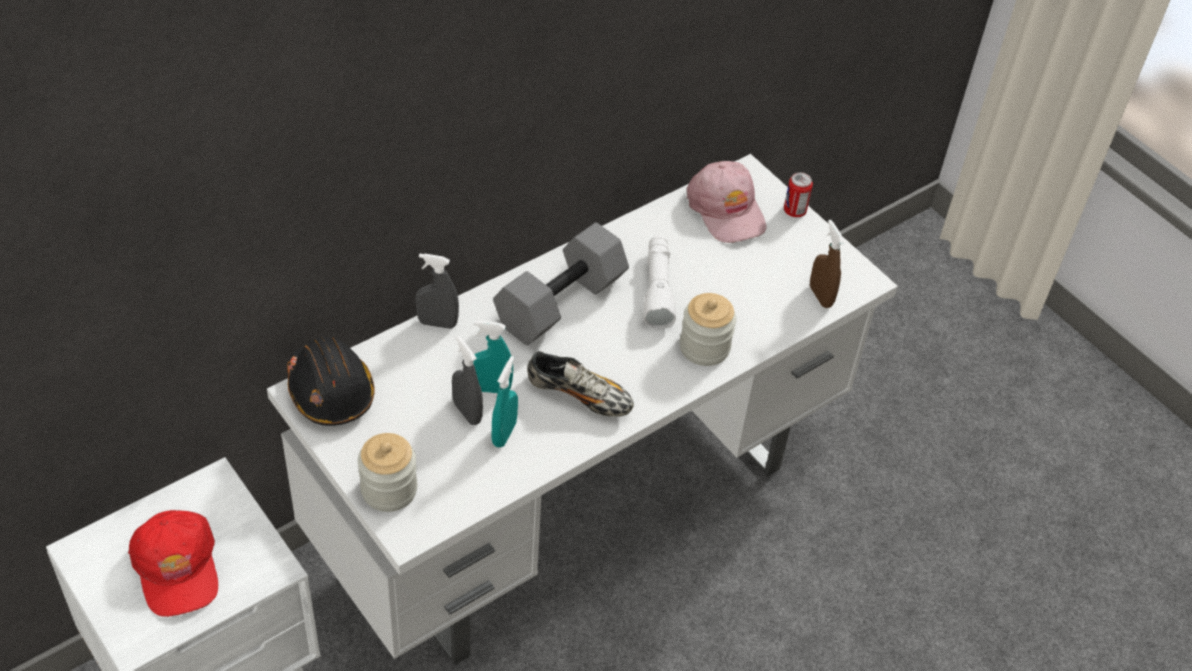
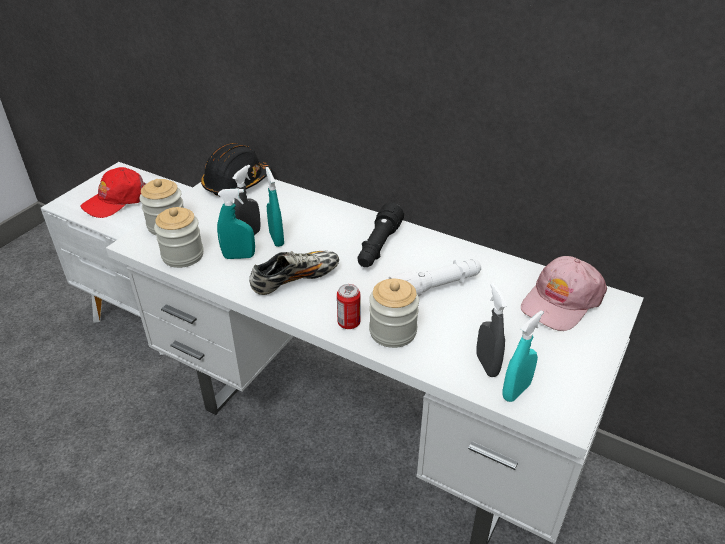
camera: 70 degrees right, 10 degrees down
(437, 323) = (320, 203): grey spray bottle -> grey spray bottle (487, 365)
(469, 487) = (183, 255): none -> jar
(561, 304) = (378, 246): grey dumbbell -> black flashlight
(579, 396) = (295, 280): shoe -> shoe turned 120 degrees counterclockwise
(794, 211) = (605, 343): can -> can (349, 323)
(820, 296) = (516, 391): brown spray bottle -> turquoise spray bottle

